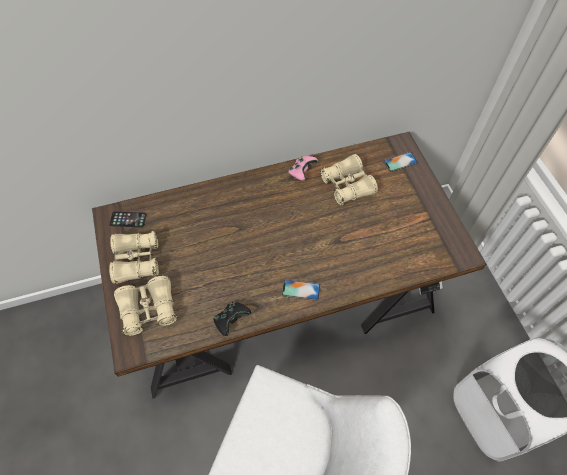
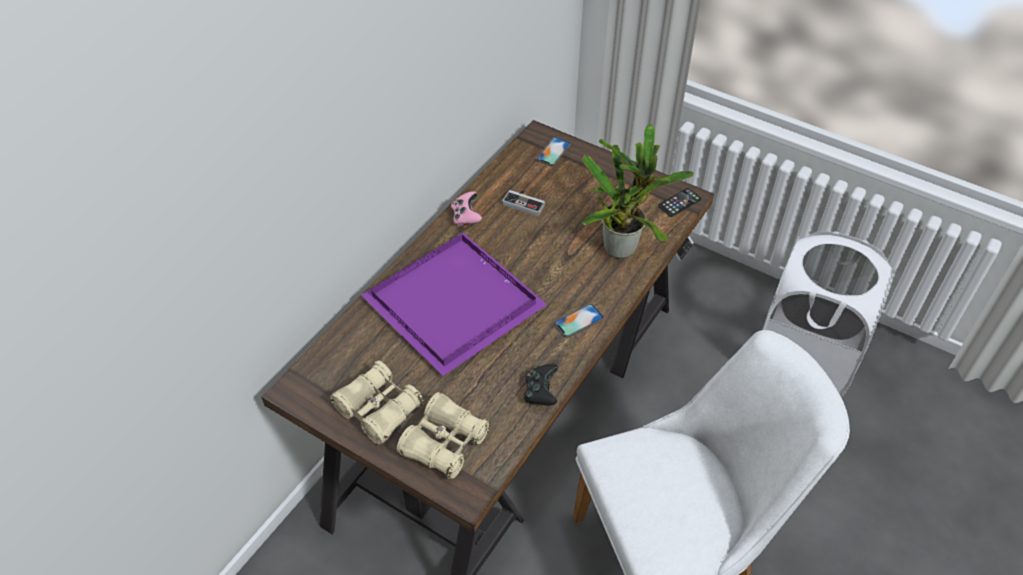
camera: 40 degrees left, 10 degrees down
(128, 219) = (321, 378): phone -> phone (679, 203)
(241, 226) = (457, 304): none -> purple tray
(347, 185) = (525, 202): beige binoculars -> game controller
(381, 258) = (622, 245): none -> potted plant

